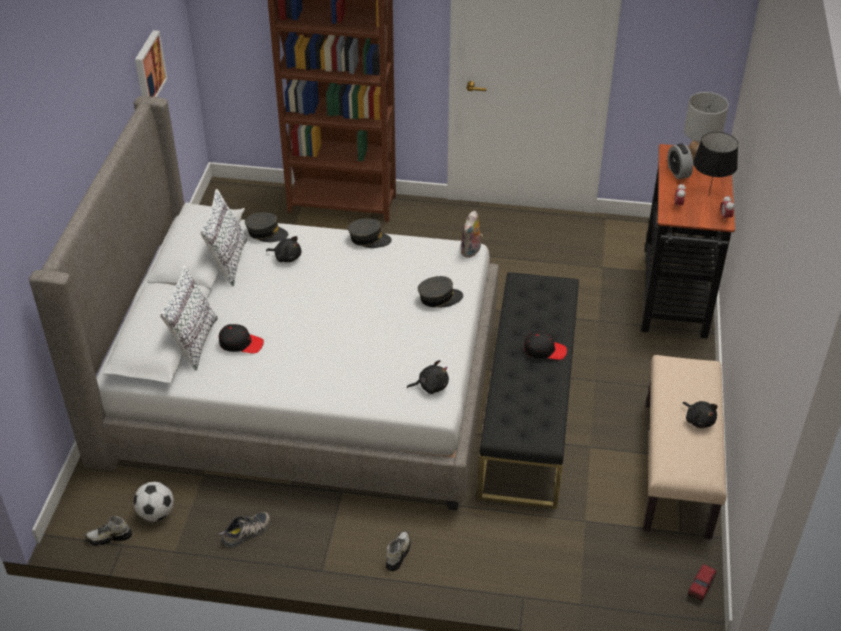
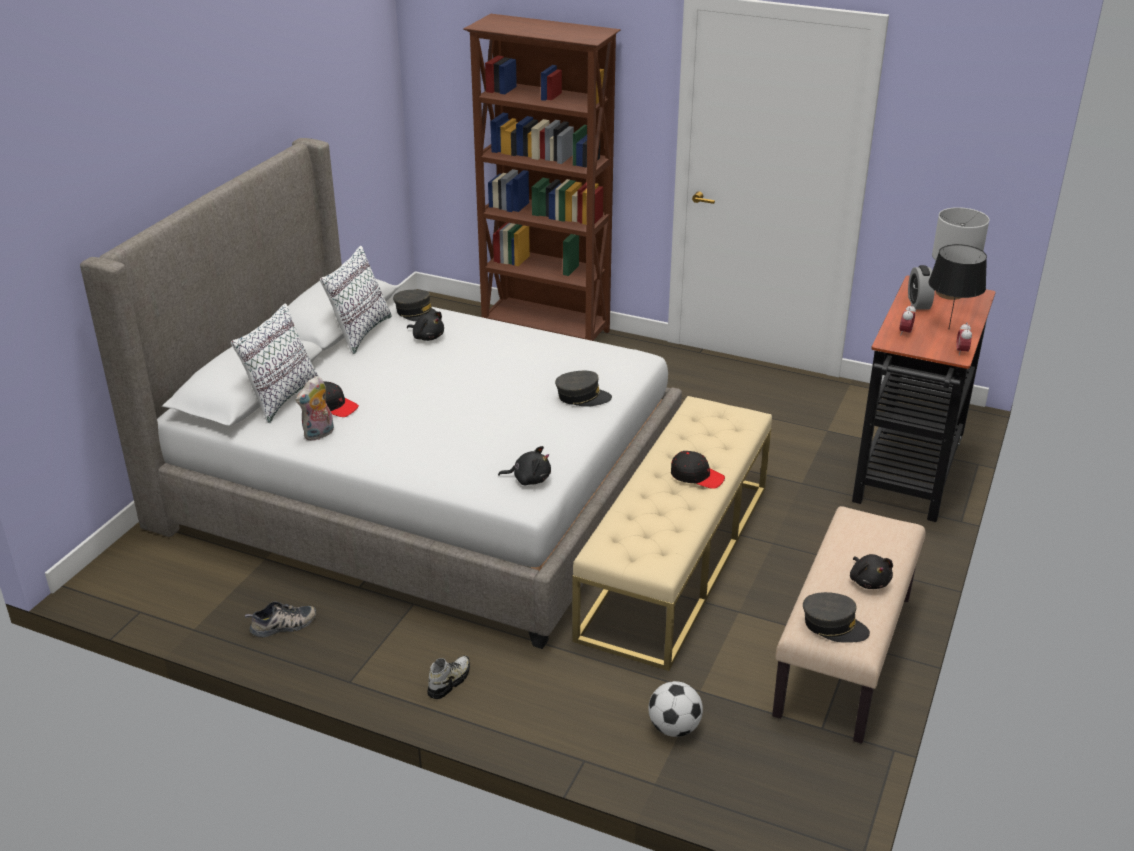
camera: 15 degrees right, 10 degrees down
(109, 537) = (130, 601): shoe -> none
(148, 69) = (327, 120): picture -> none
(156, 513) = (193, 587): football -> football (674, 728)
(369, 239) = (528, 333): grey cap -> grey cap (833, 626)
(471, 251) = (643, 360): plush toy -> plush toy (319, 434)
(528, 409) = (676, 559): black bench -> beige bench
(700, 588) = (826, 799): toy truck -> none

